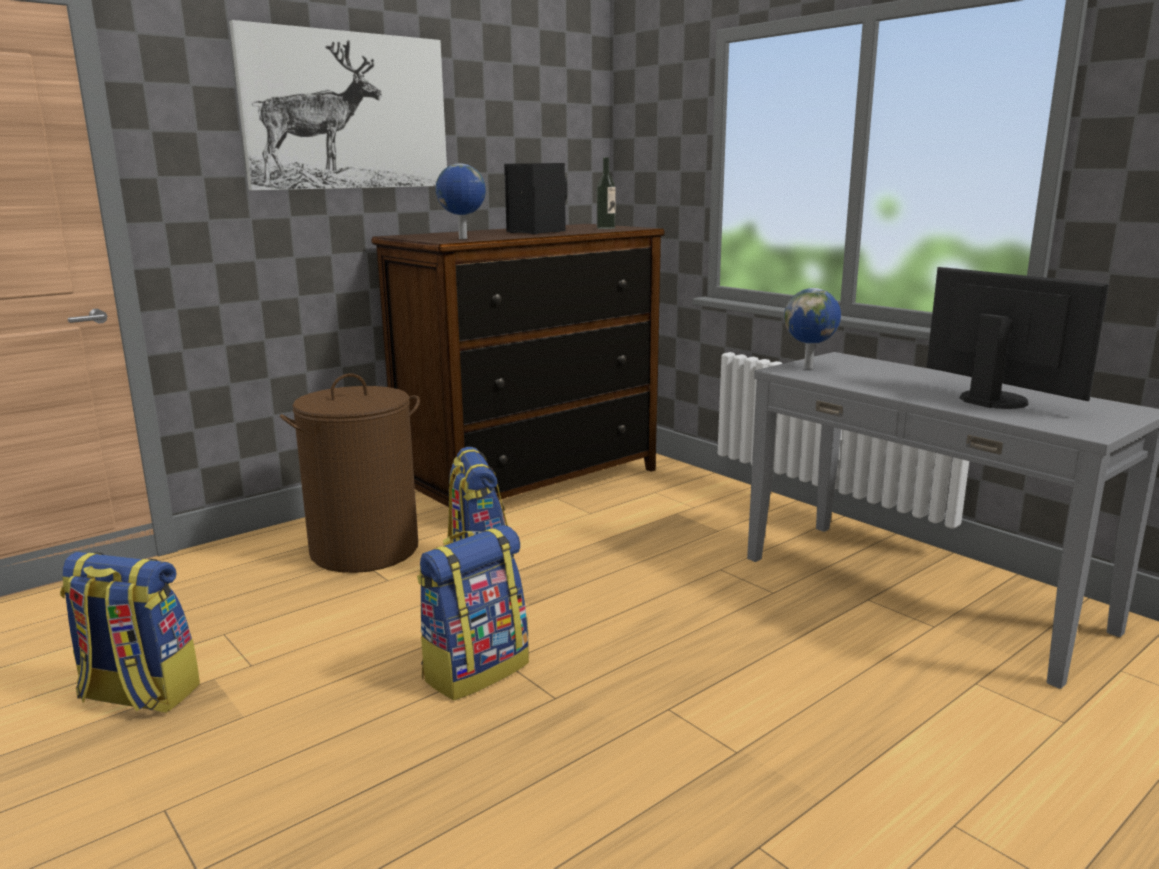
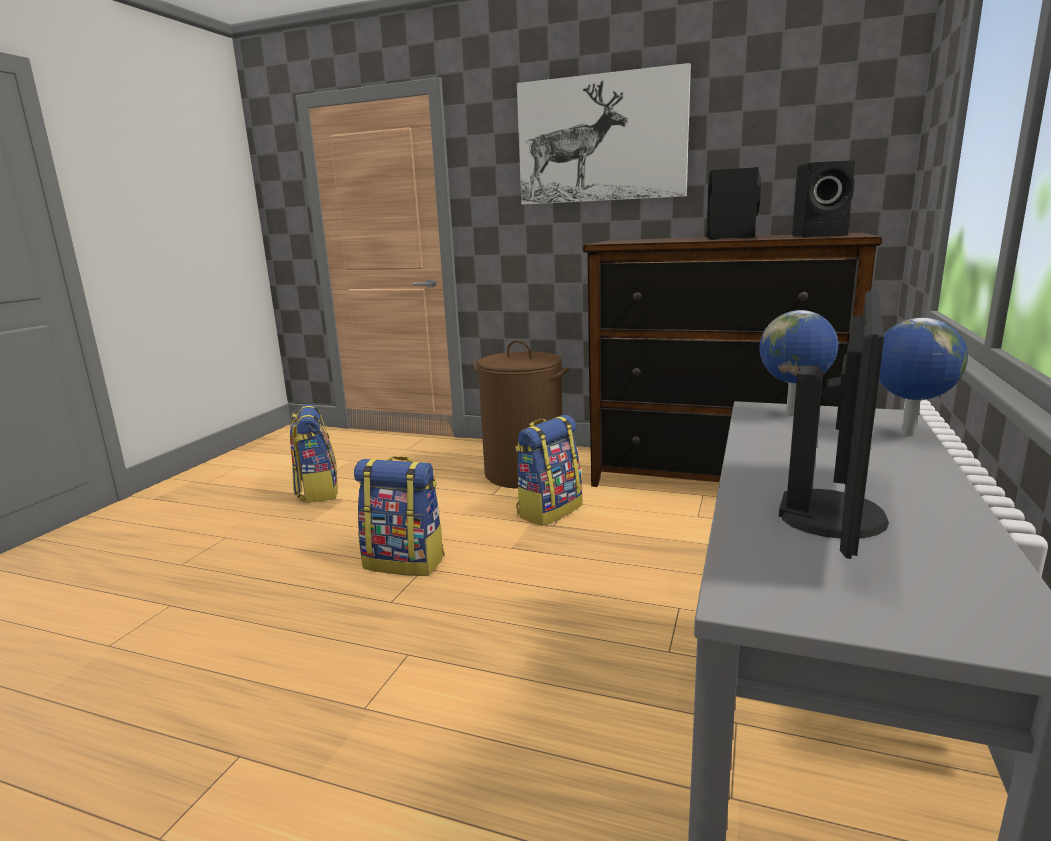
camera: 60 degrees right, 0 degrees up
(463, 238) = (629, 241): globe -> globe (907, 434)
(606, 228) = (821, 236): bottle -> black speaker

